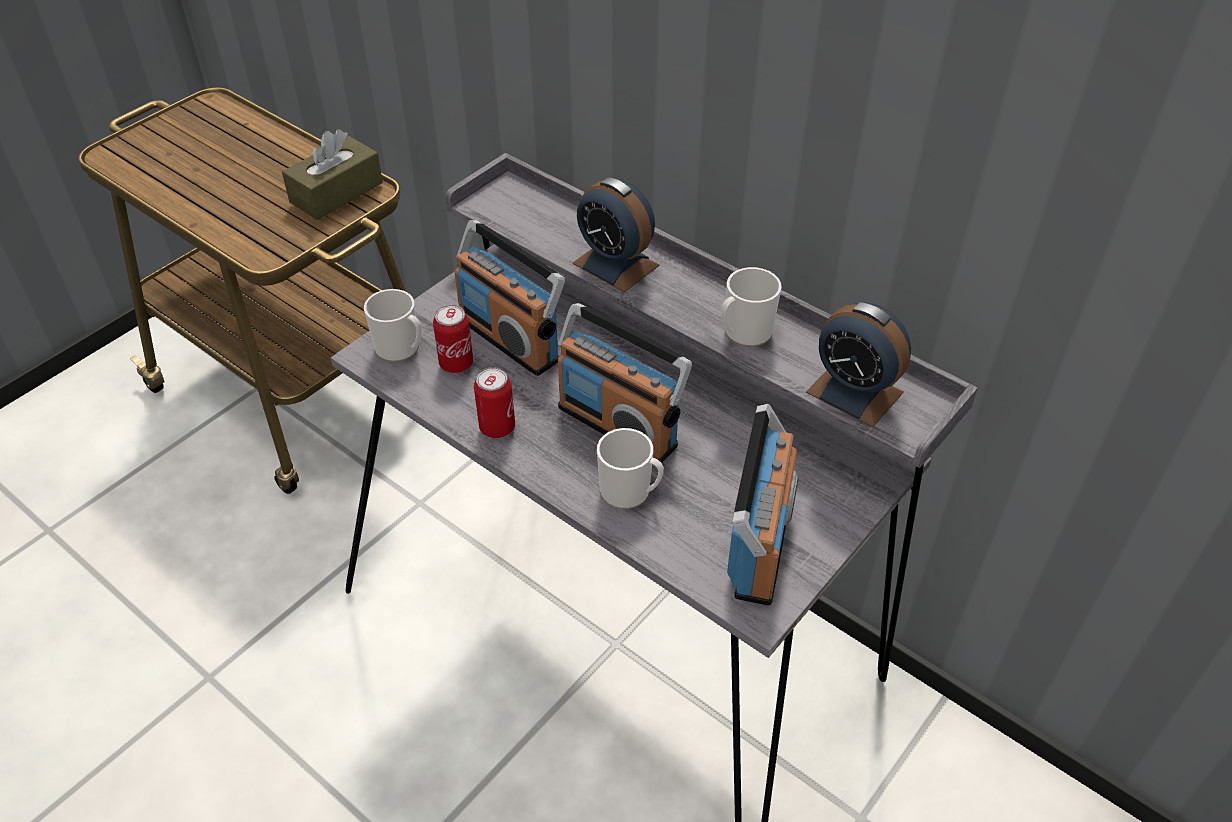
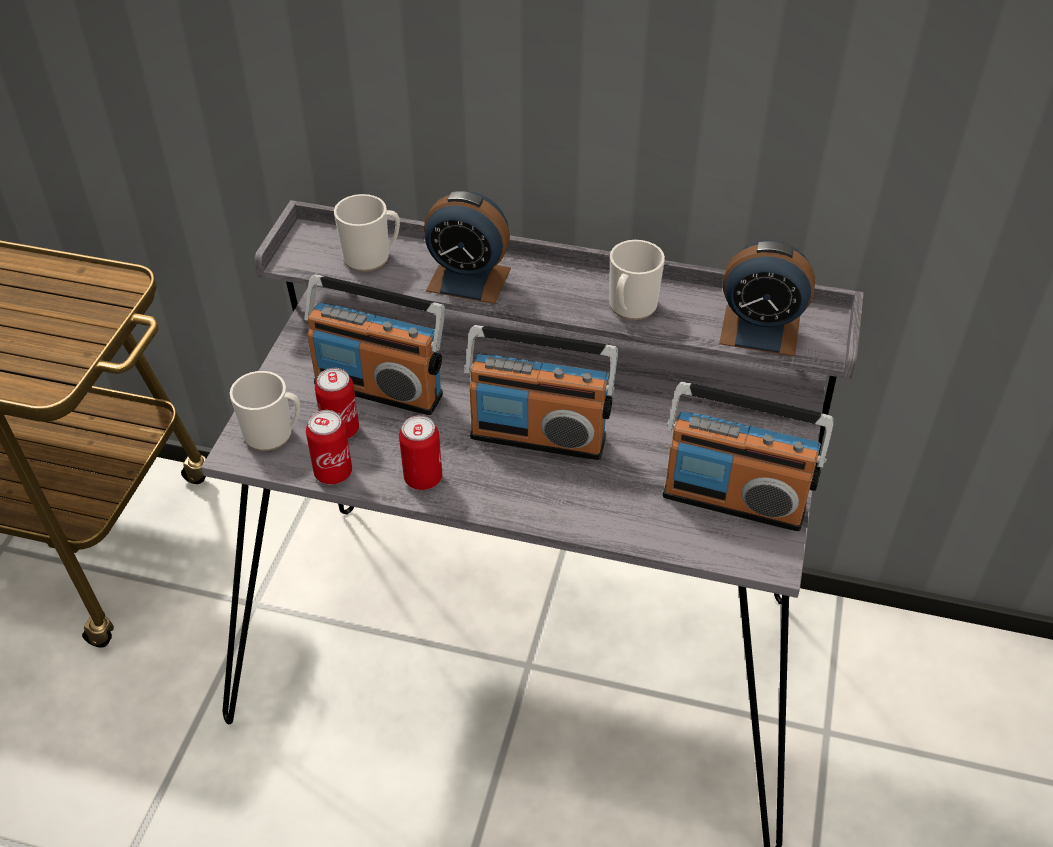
camera: 25 degrees left, 0 degrees up
(336, 192) = (85, 296): brown tissue box -> none
(428, 397) = (333, 472): none -> can
(630, 492) = (589, 494): mug -> mug (371, 257)
(760, 545) = (734, 499): radio -> radio turned 120 degrees clockwise

